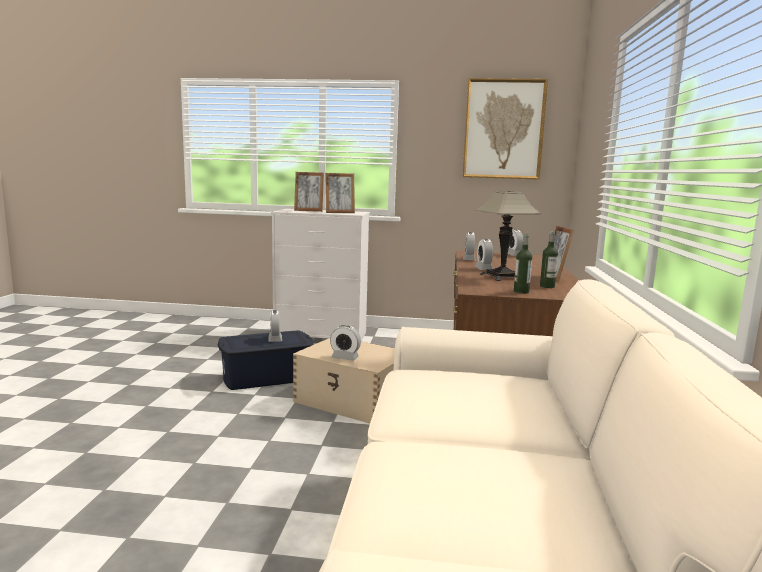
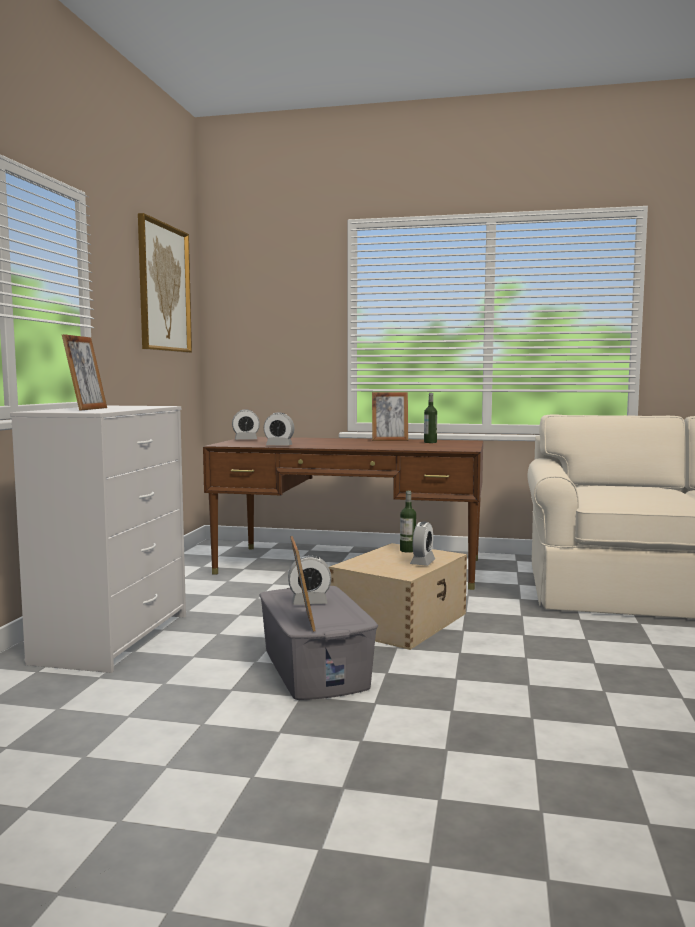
camera: 85 degrees left, 5 degrees down
(266, 377) = (316, 668): blue storage box -> grey storage box
(339, 212) = (132, 407): picture frame -> picture frame (302, 621)
(483, 269) = (344, 445): alarm clock -> none
(502, 277) = (389, 445): table lamp -> none
(521, 292) = (459, 445): bottle -> bottle (407, 550)

